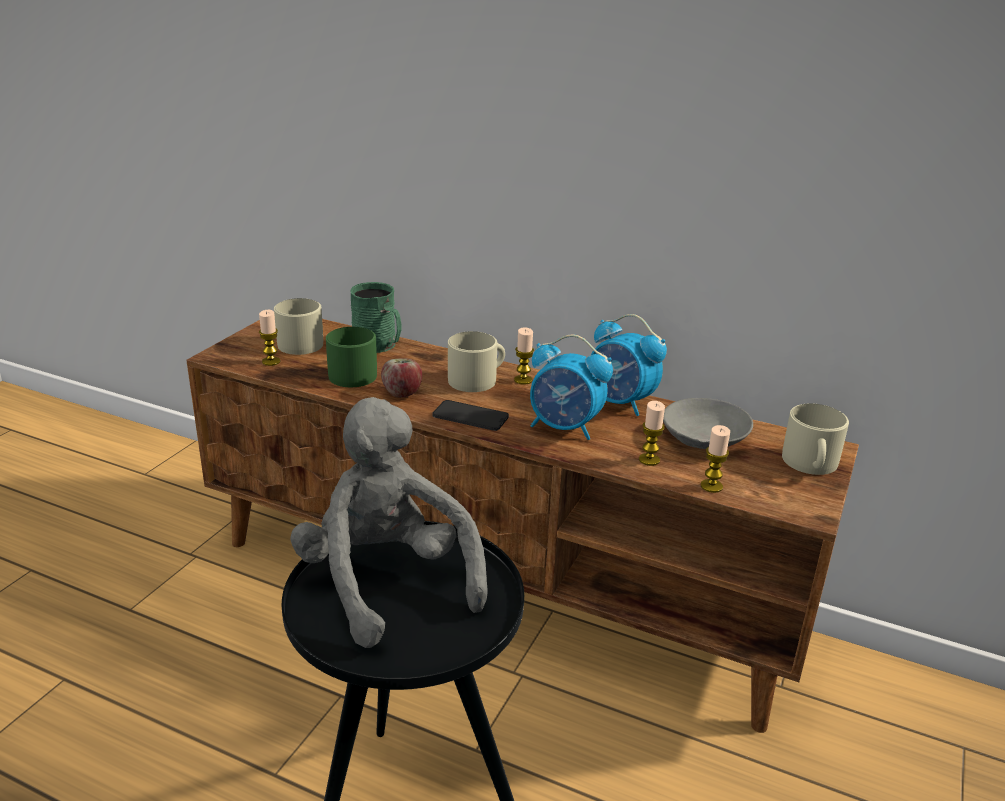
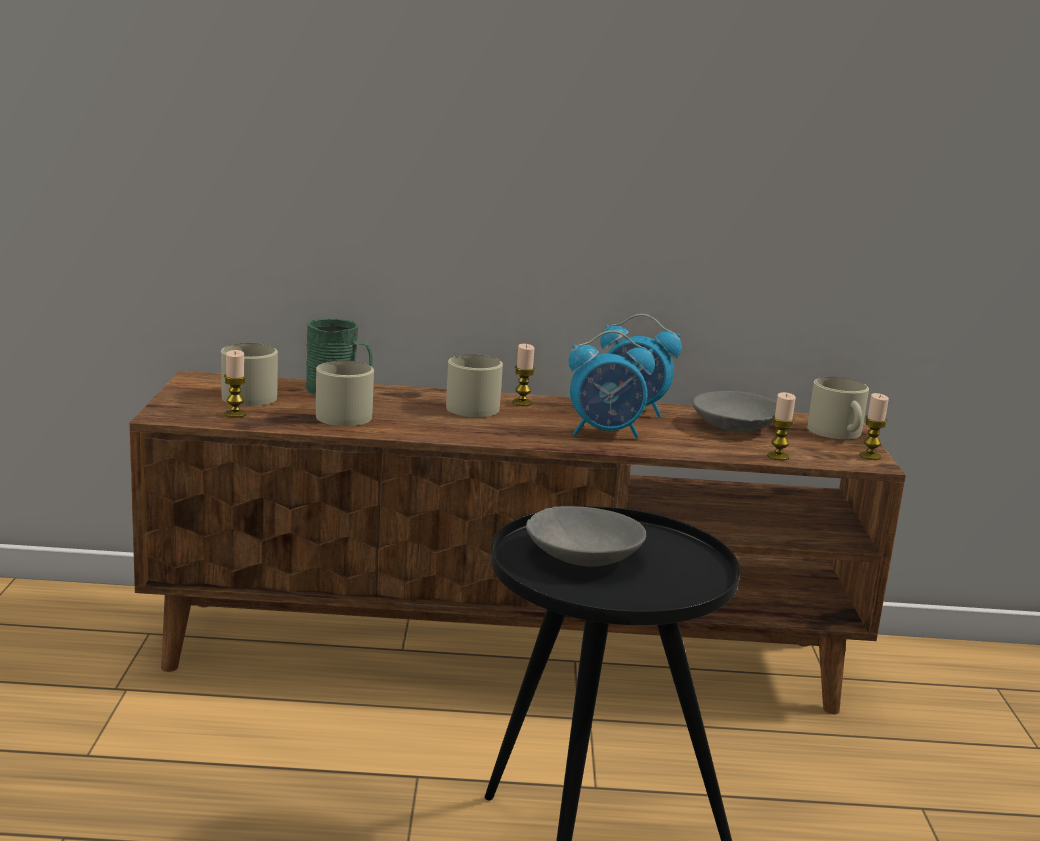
camera: 25 degrees left, 10 degrees down
(354, 373) = (342, 414): green mug -> beige mug
(386, 581) = (582, 555): grey plush toy -> grey bowl
(402, 393) = (414, 424): apple -> none
(470, 416) = (506, 434): phone -> none
(649, 460) = (706, 446): candle -> candle (870, 456)

